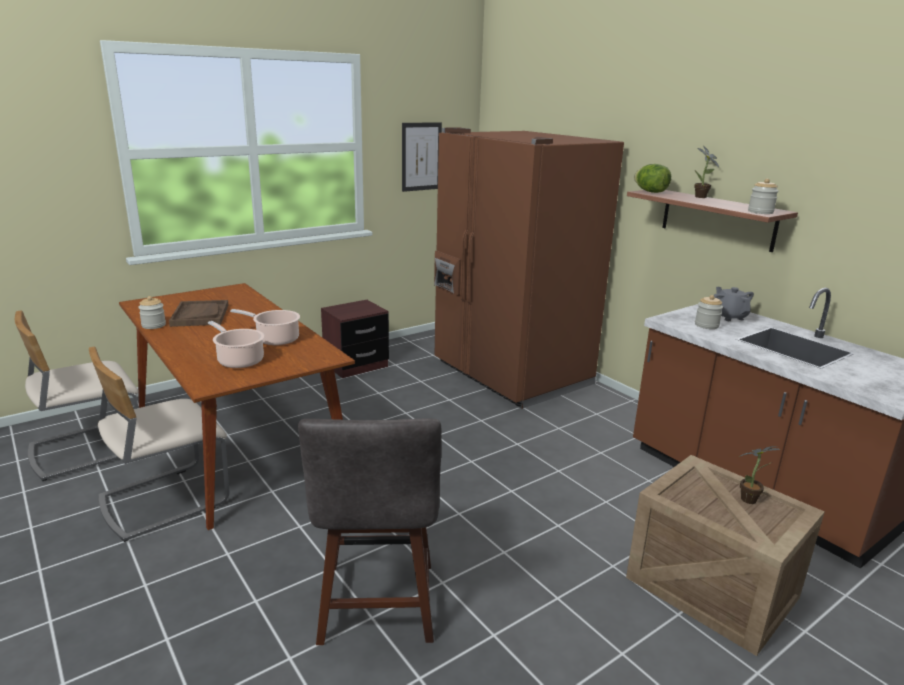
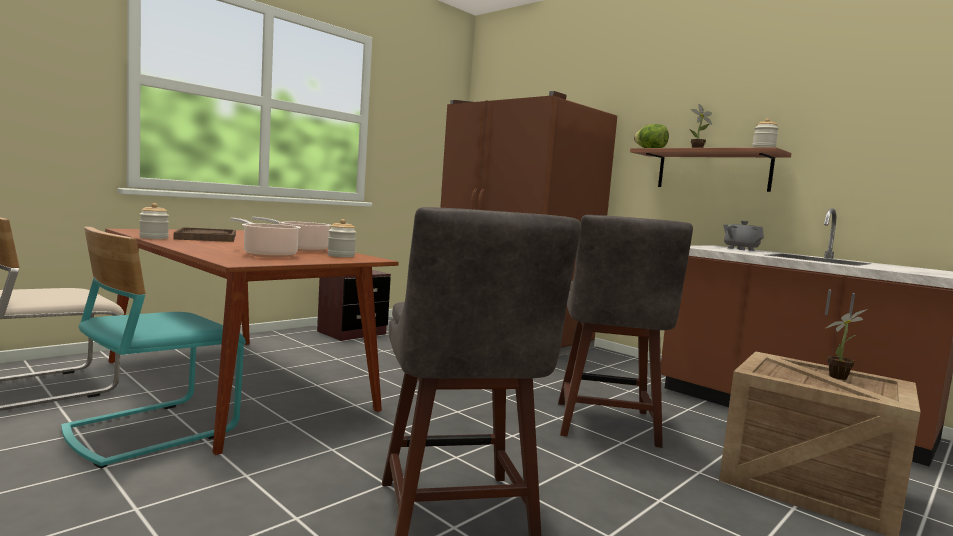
camera: 10 degrees left, 15 degrees down
(164, 500) = (151, 430): beige chair -> turquoise chair
(421, 156) = (418, 141): picture -> none
(553, 502) = (606, 425): none -> grey stool
(706, 325) = (728, 250): jar -> jar (341, 256)

